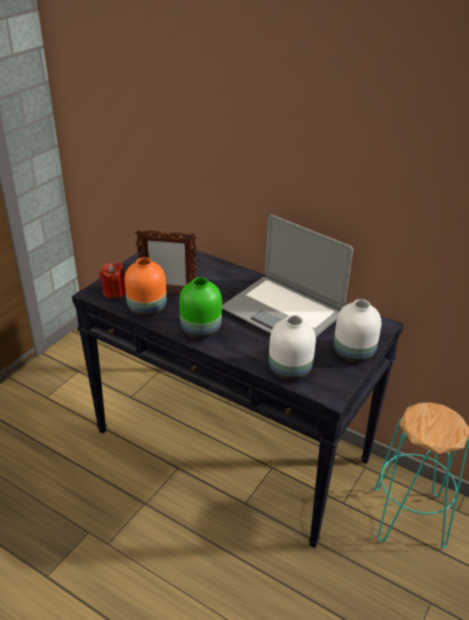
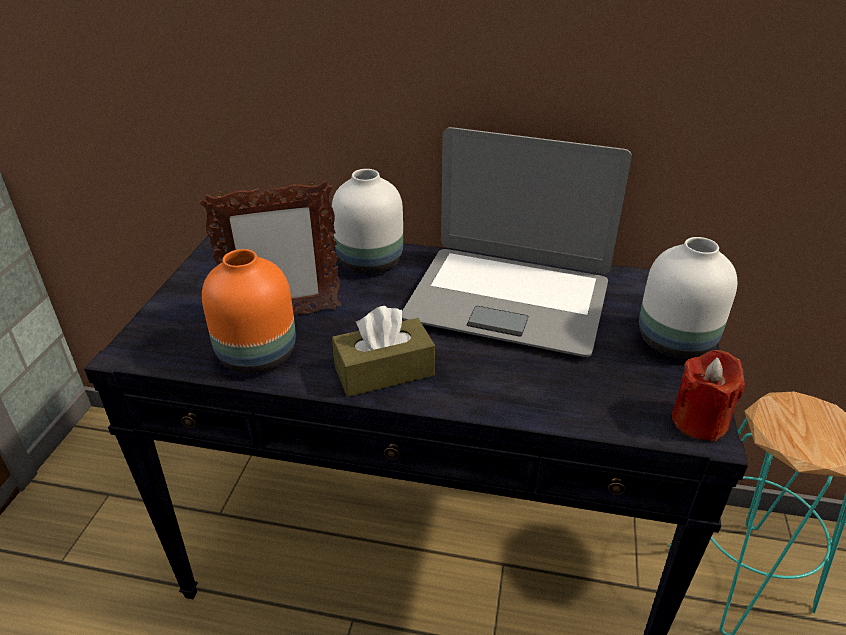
camera: 20 degrees left, 0 degrees up
(114, 292) = (174, 339): red candle -> red candle (699, 421)
(200, 330) = (384, 371): green vase -> brown tissue box
(288, 370) = (596, 405): white vase -> white vase (368, 263)

